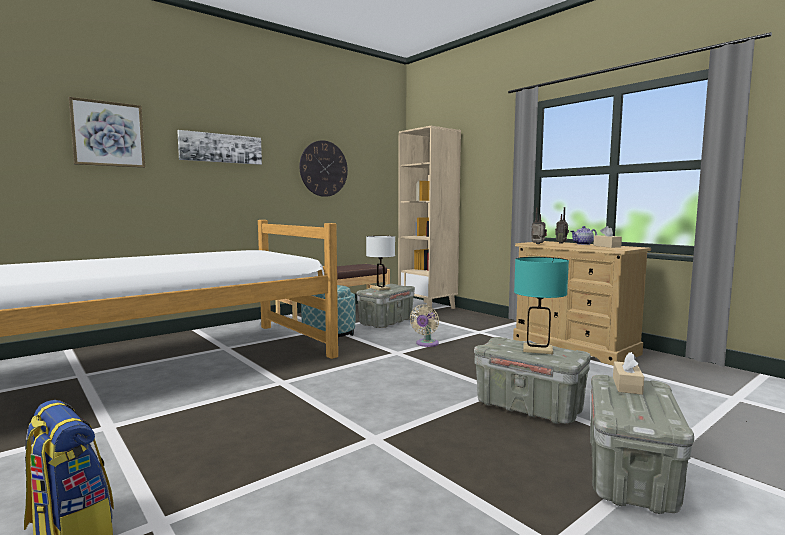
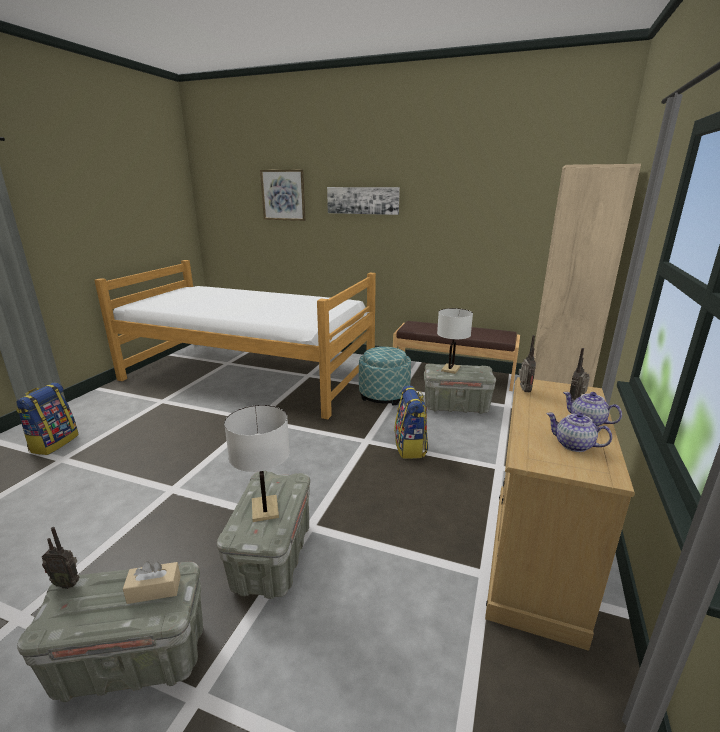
camera: 60 degrees right, 15 degrees up
(323, 168) = (473, 216): wall clock -> none
(426, 344) = (410, 447): beige fan -> backpack
(537, 350) = (265, 509): turquoise table lamp -> white table lamp
(607, 246) = (573, 445): beige tissue box -> teapot
(609, 416) = (68, 583): none -> radio

